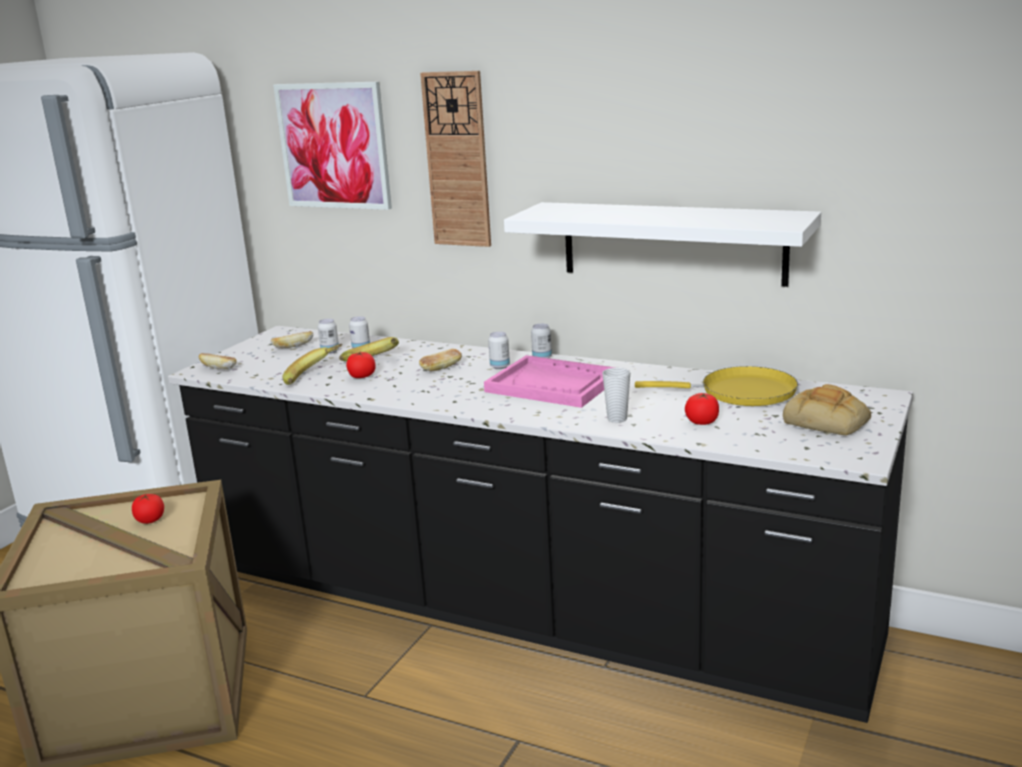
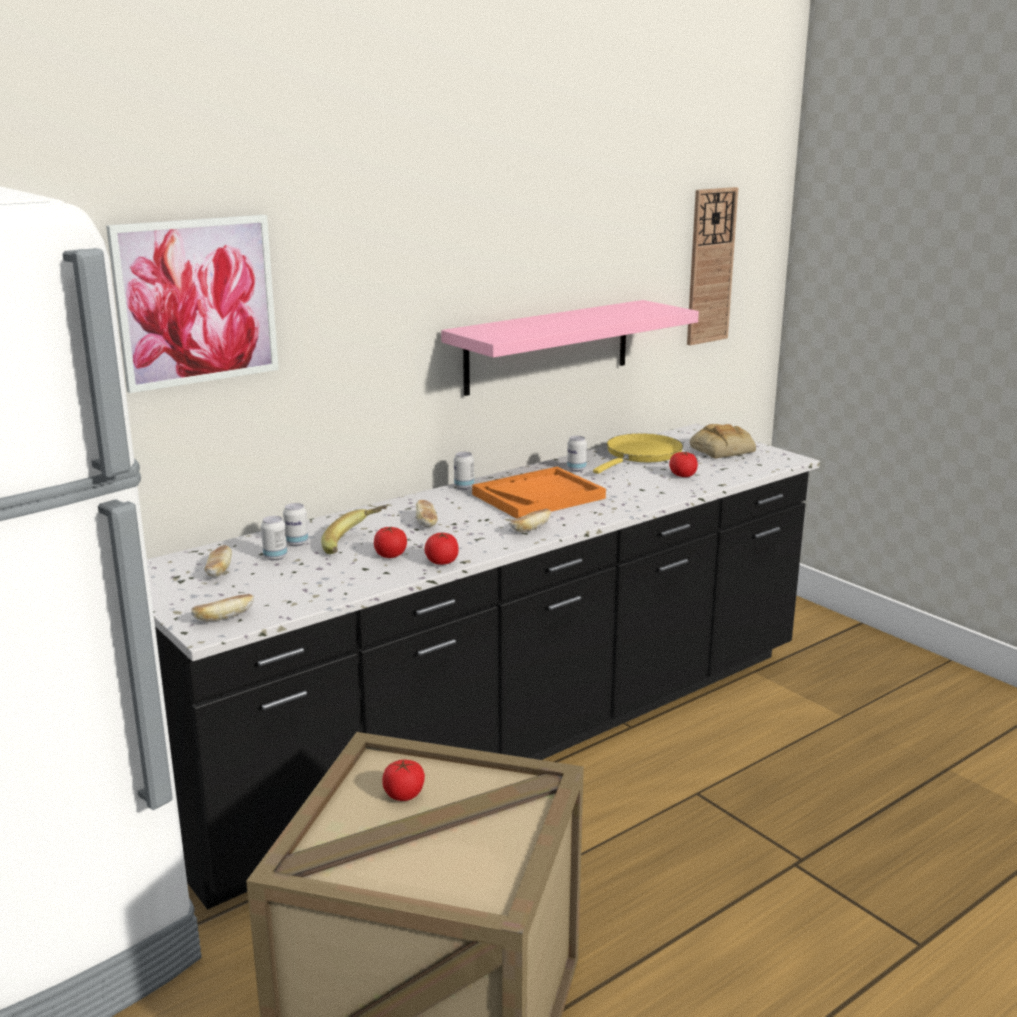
camera: 65 degrees left, 0 degrees up
(315, 377) = (355, 575): banana -> none
(363, 393) = (442, 561): none -> tomato
(457, 160) = (356, 298): wall clock -> wall clock (710, 266)
(464, 401) = (530, 529): none -> bread
(500, 366) = (460, 503): can -> can (576, 469)
(553, 385) = (538, 496): pink tray -> orange tray
(617, 419) = (645, 494): cup -> none
(672, 242) = (548, 346): white shelf -> pink shelf

